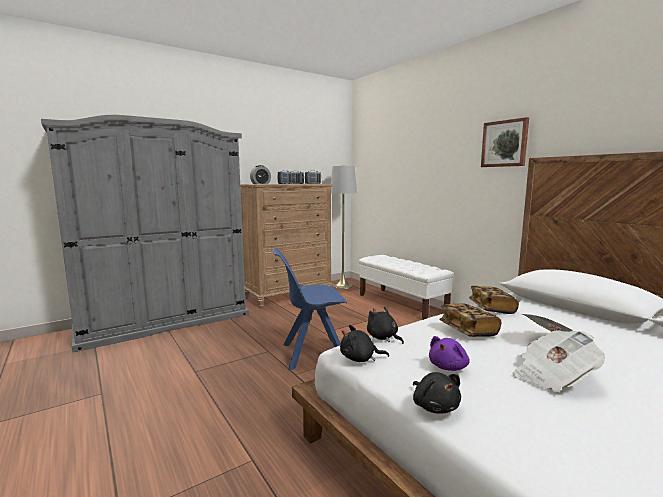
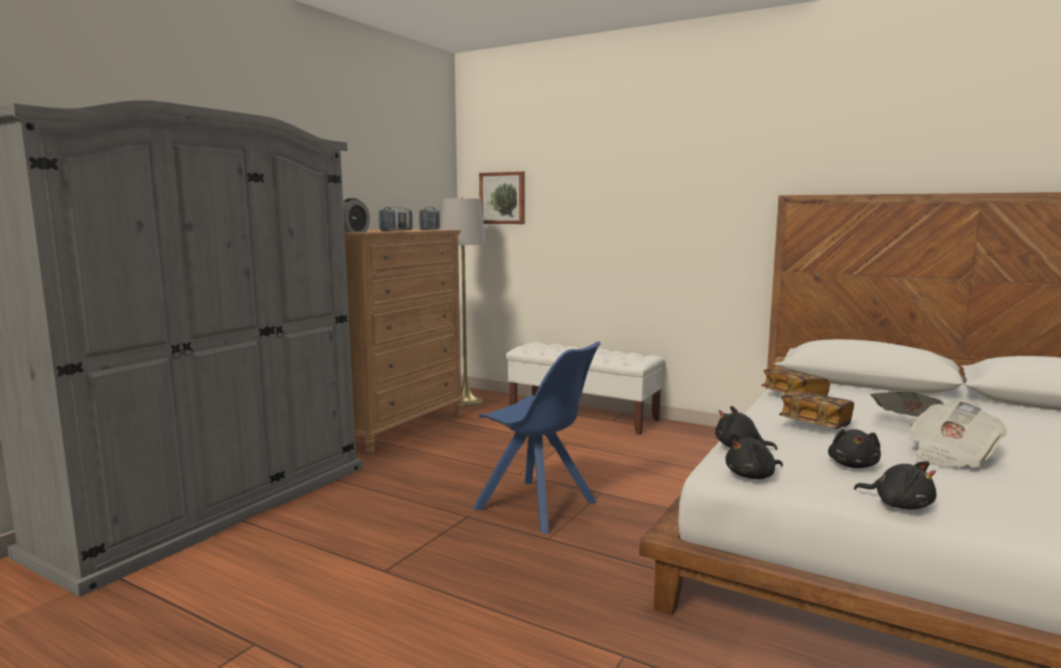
camera: 25 degrees left, 0 degrees up
(311, 354) = (538, 506): blue chair -> blue chair turned 105 degrees counterclockwise
(449, 367) = (853, 465): purple plush toy -> black plush toy
(504, 143) = (737, 174): picture -> picture (503, 198)

